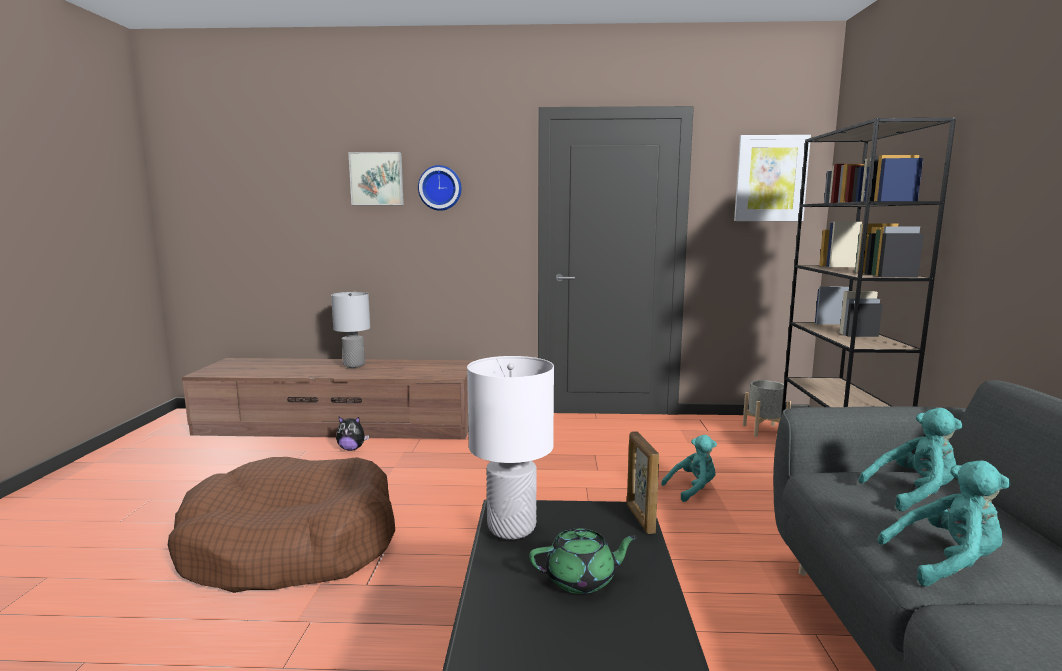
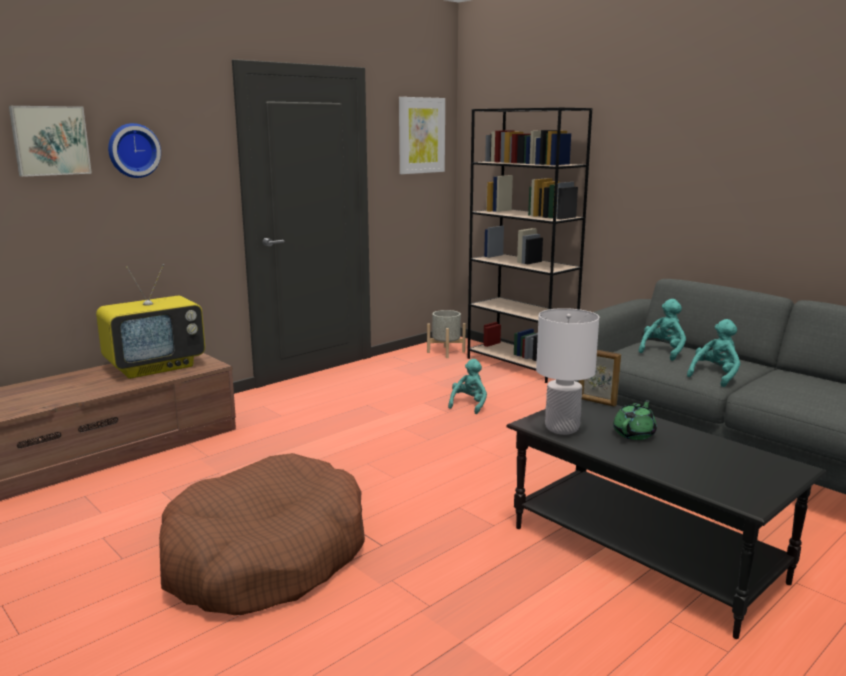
camera: 45 degrees left, 5 degrees up
(352, 449) = (136, 476): plush toy -> none
(353, 366) = (69, 385): grey table lamp -> none
(421, 368) = (156, 367): none -> television

